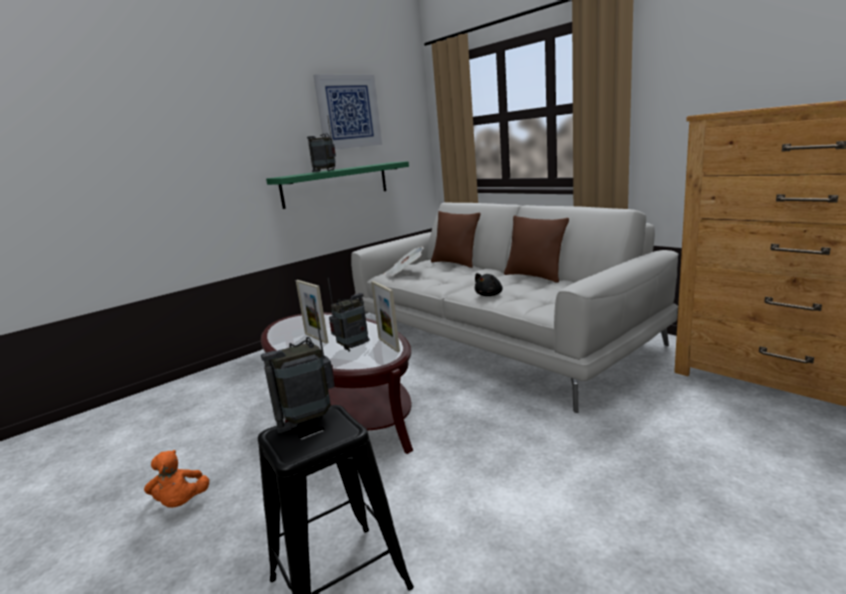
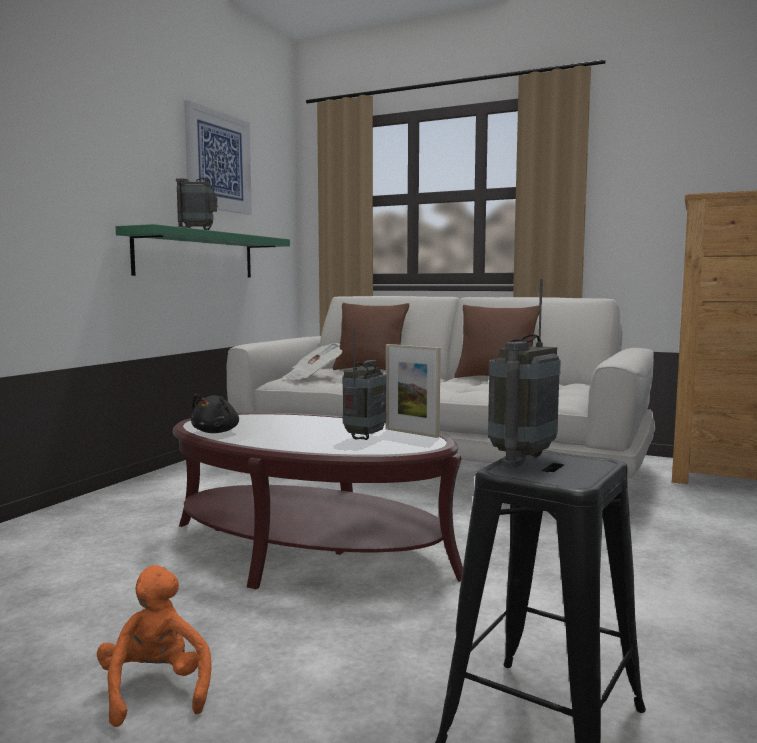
camera: 25 degrees left, 10 degrees down
(181, 503) = (156, 690): orange plush toy -> orange plush toy turned 150 degrees counterclockwise
(316, 338) = (286, 432): picture frame -> none
(490, 295) = (469, 391): black plush toy -> black plush toy (217, 432)

